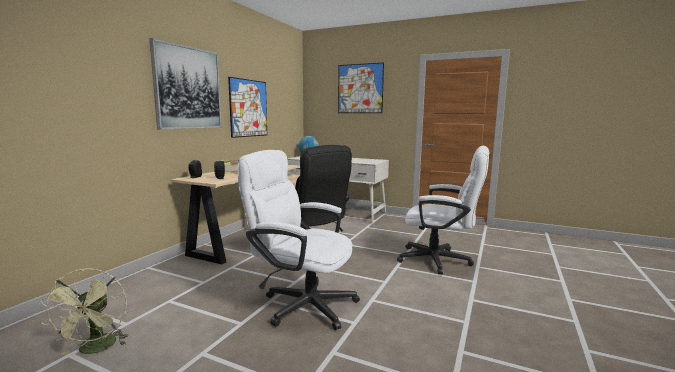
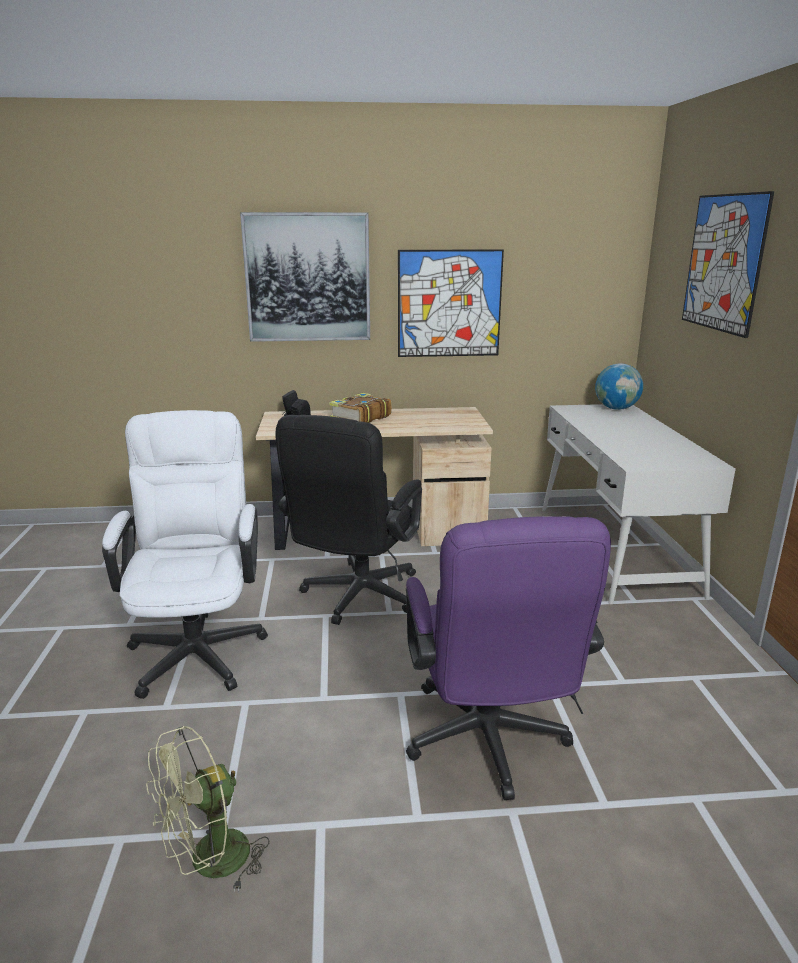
camera: 60 degrees right, 10 degrees up
(96, 349) = (55, 574): green fan -> green fan (209, 864)
(441, 261) = (488, 745): white office chair -> purple office chair

